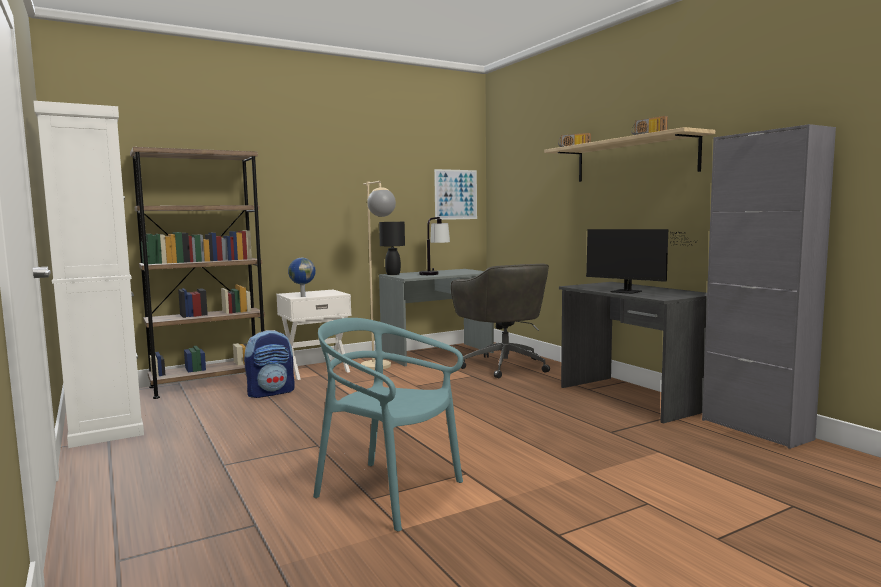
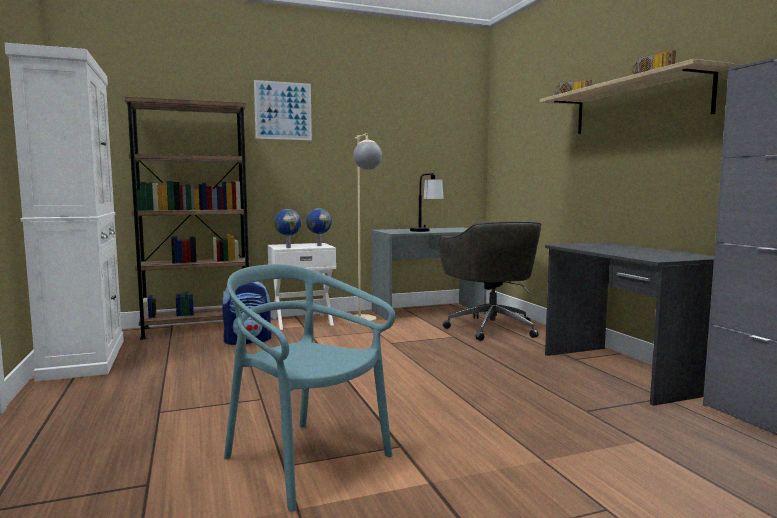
camera: 10 degrees right, 0 degrees up
(331, 293) = (319, 245): none -> globe
(392, 274) = (384, 230): black table lamp -> none
(456, 194) = (455, 151): picture -> picture (283, 110)
(629, 292) = (622, 252): monitor -> none

